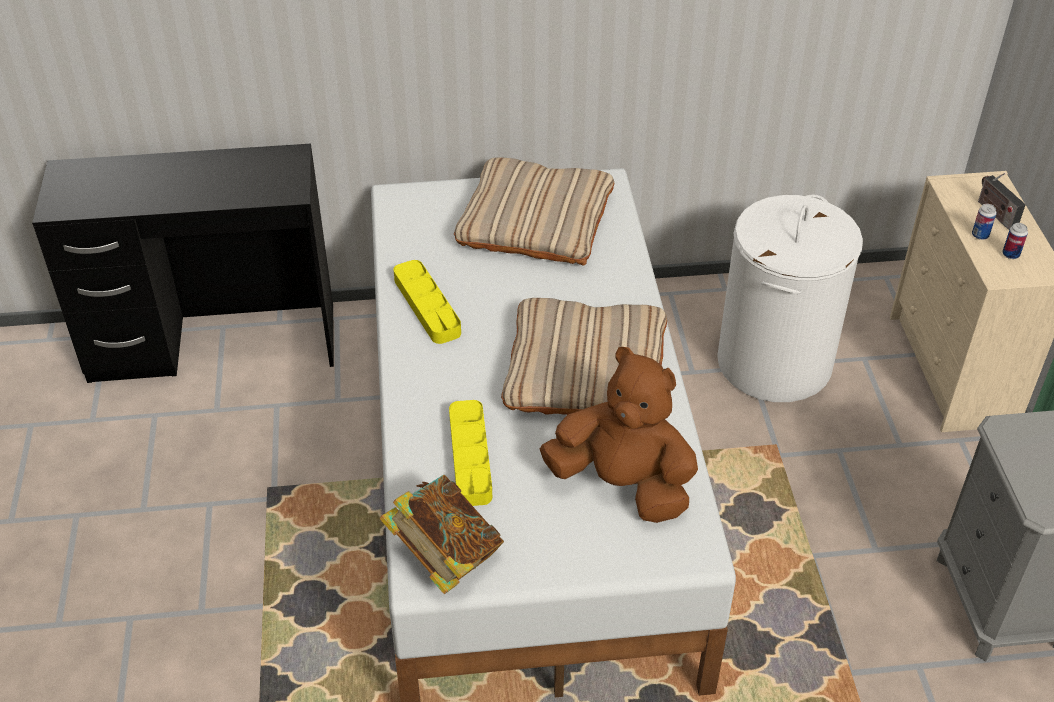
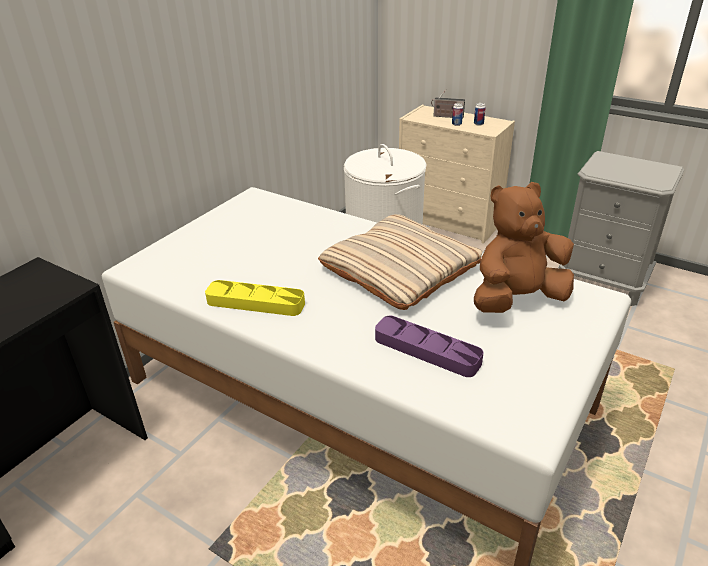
camera: 50 degrees left, 10 degrees down
(444, 556) = (518, 410): book -> none
(470, 457) = (427, 350): yellow tray -> purple tray
(535, 220) = (245, 229): beige pillow -> none

